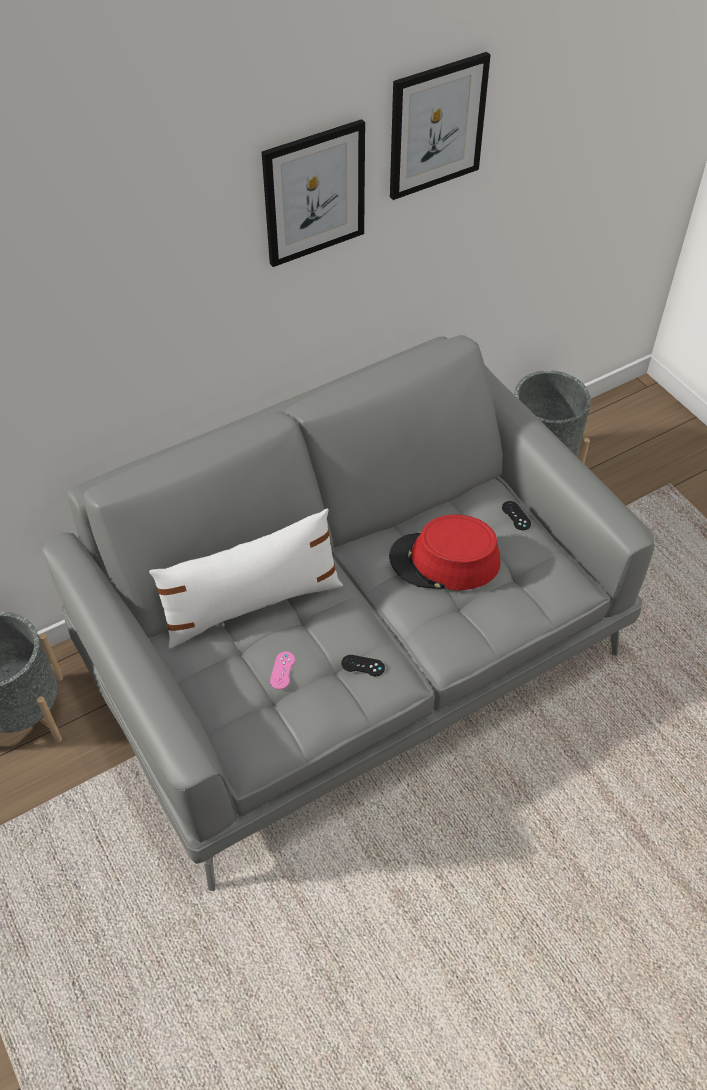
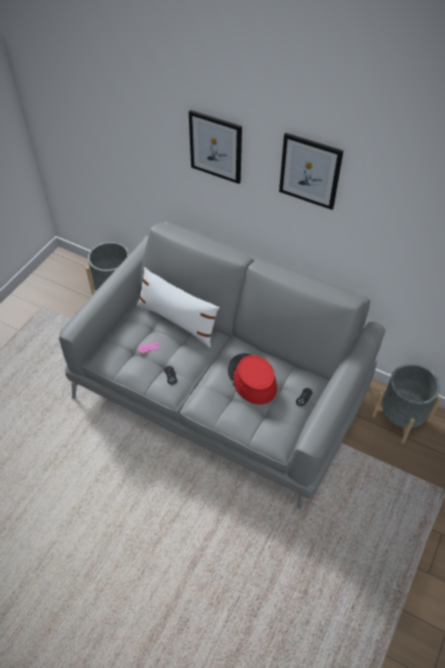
camera: 60 degrees right, 0 degrees up
(436, 126) = (389, 183): picture -> picture (216, 146)

